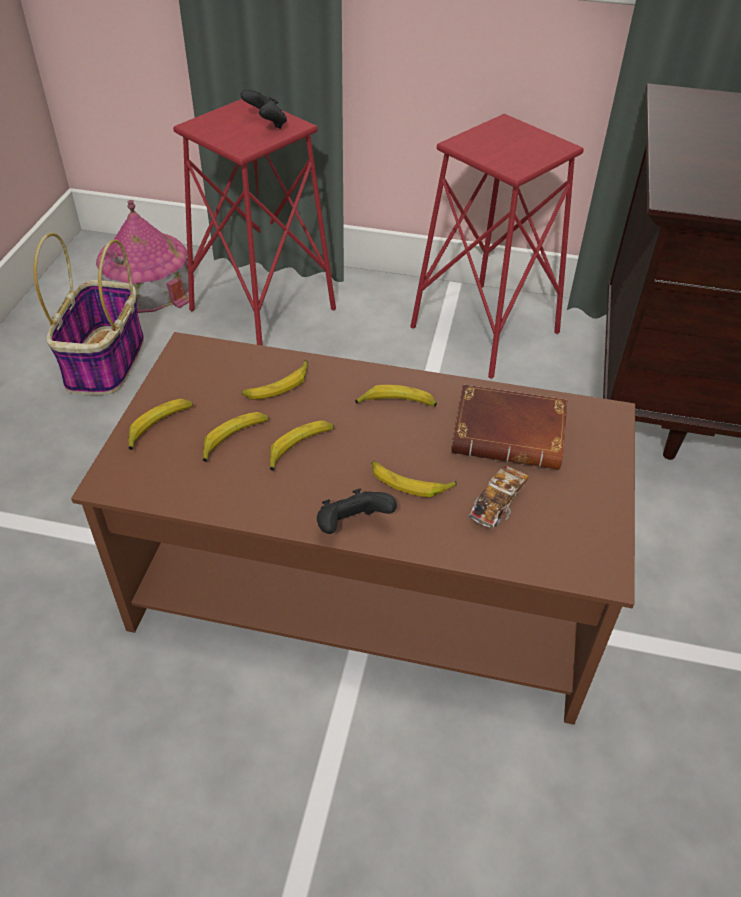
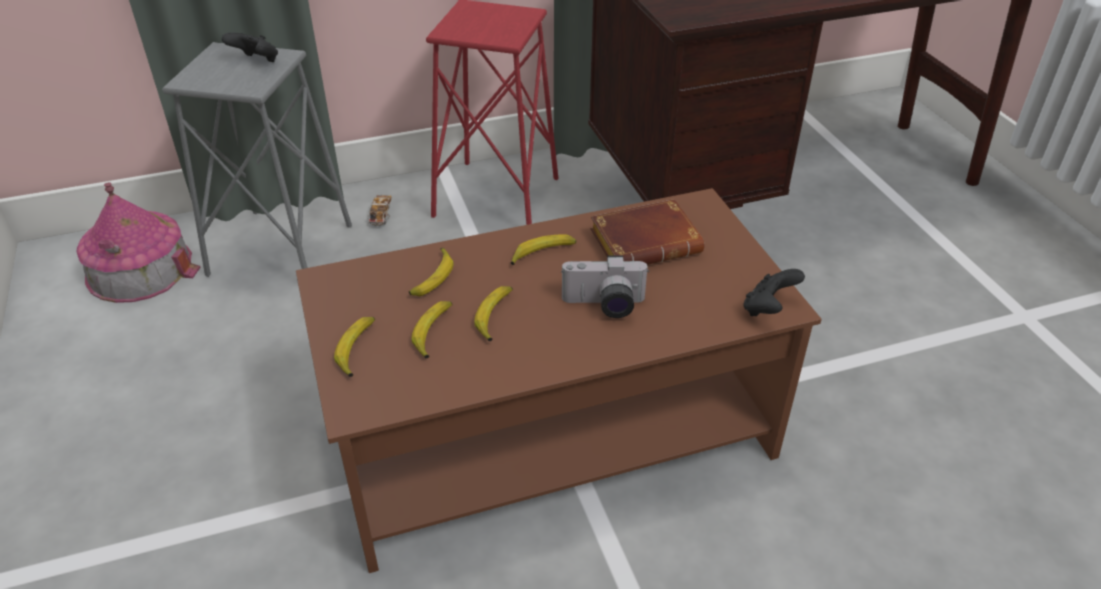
camera: 30 degrees left, 5 degrees down
(105, 363) = (153, 355): basket -> none
(263, 309) = (281, 249): red stool -> grey stool
(352, 526) = (588, 355): black game controller -> black game controller (768, 309)
(410, 483) = (604, 306): banana -> camera
(497, 505) = (679, 294): toy car -> toy car (381, 215)

